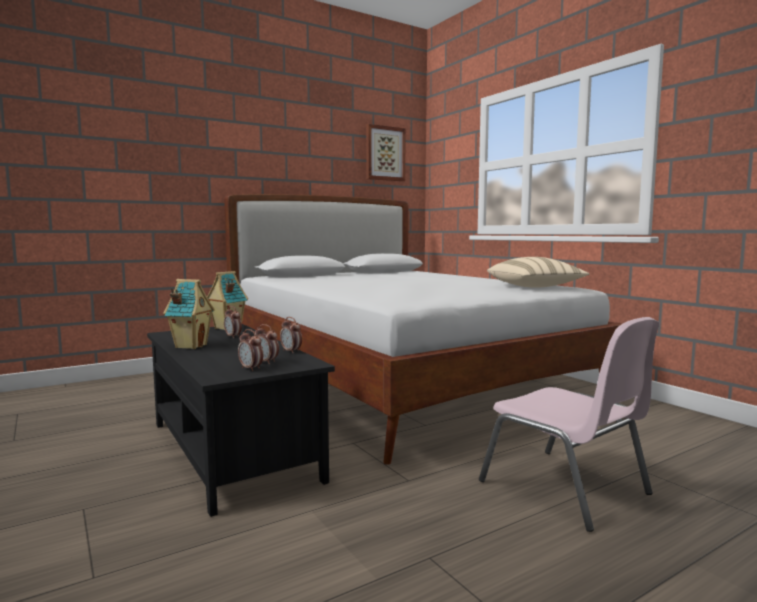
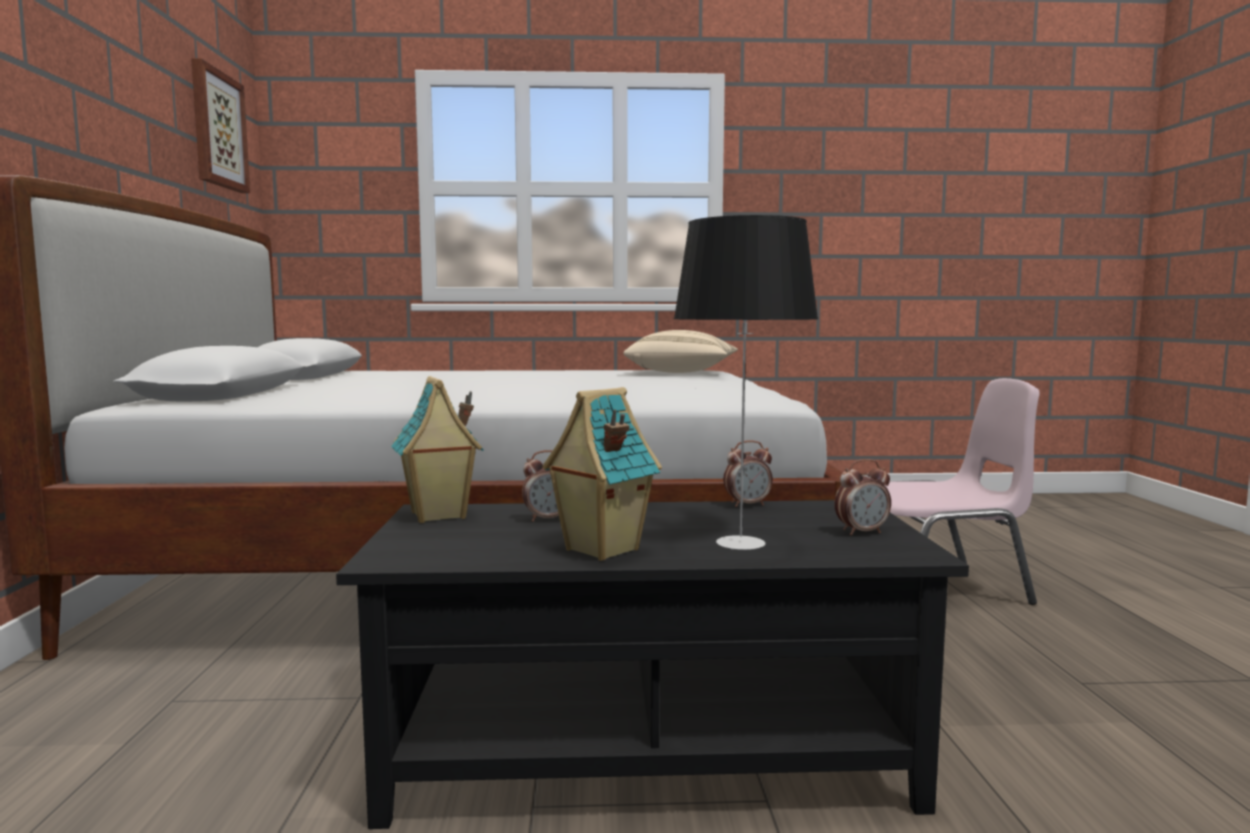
camera: 60 degrees left, 0 degrees up
(215, 357) = (738, 542): none -> table lamp
(266, 362) = (817, 522): alarm clock -> none

